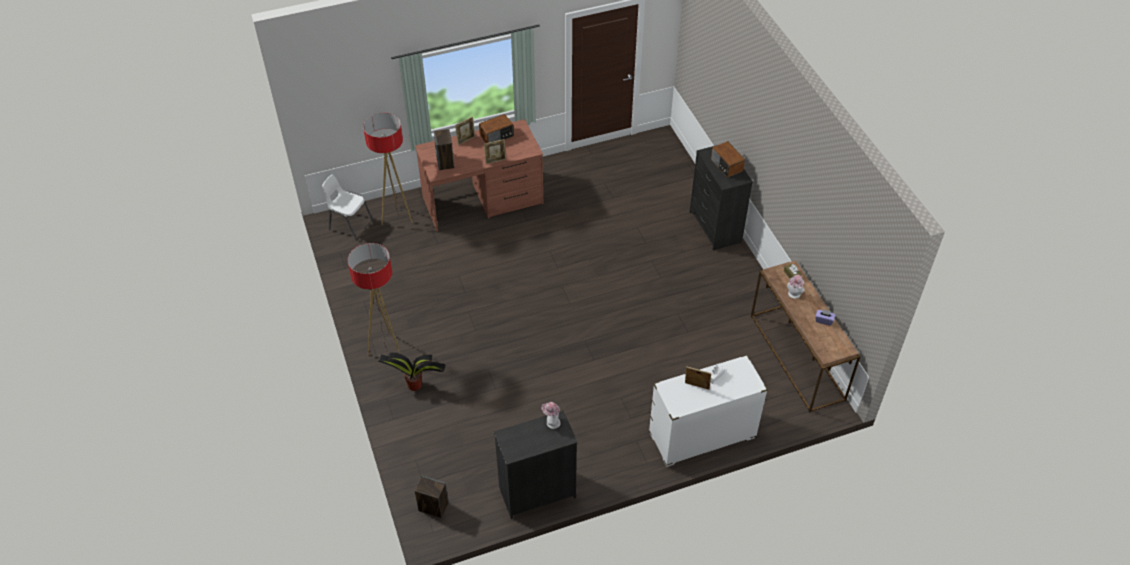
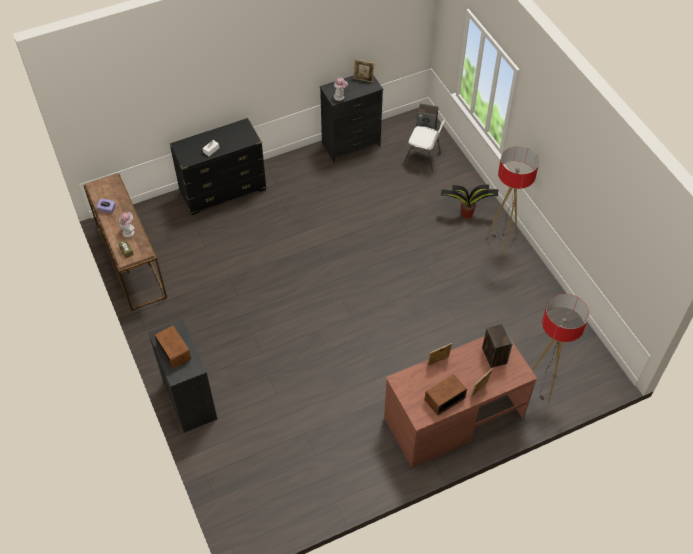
camera: 175 degrees right, 5 degrees up
(350, 225) = (589, 372): white chair -> white chair (423, 159)
(696, 387) = (227, 141): picture frame -> picture frame (363, 80)
(701, 436) = (223, 191): white dresser -> black dresser

